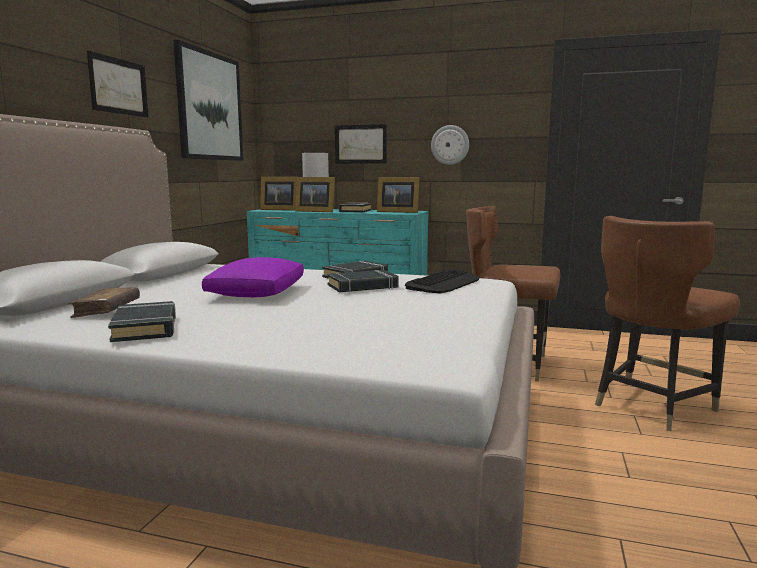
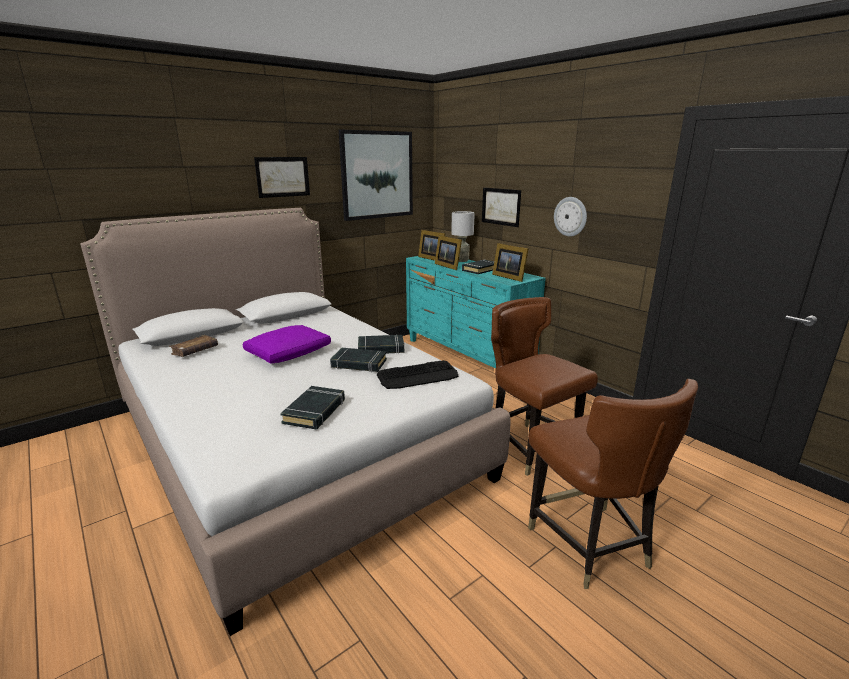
camera: 35 degrees right, 10 degrees up
(145, 328) = (179, 375): black book -> black book (315, 411)
(651, 406) = (589, 544): brown chair -> brown chair turned 105 degrees counterclockwise

